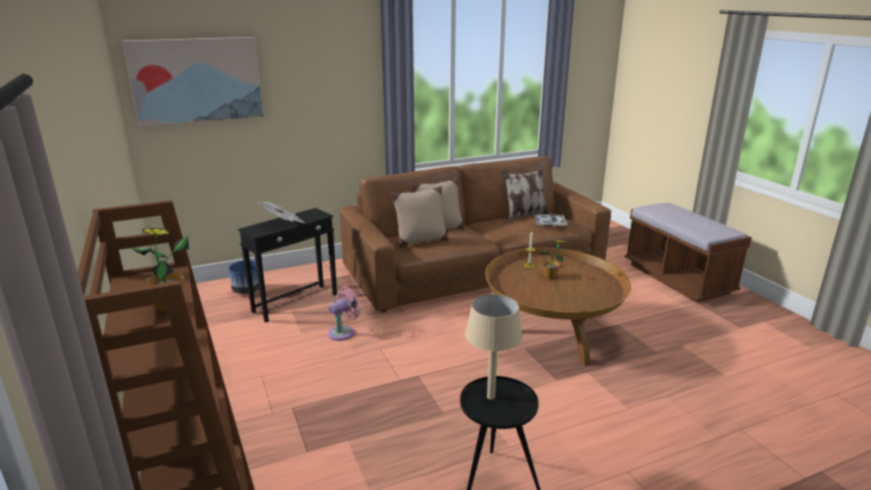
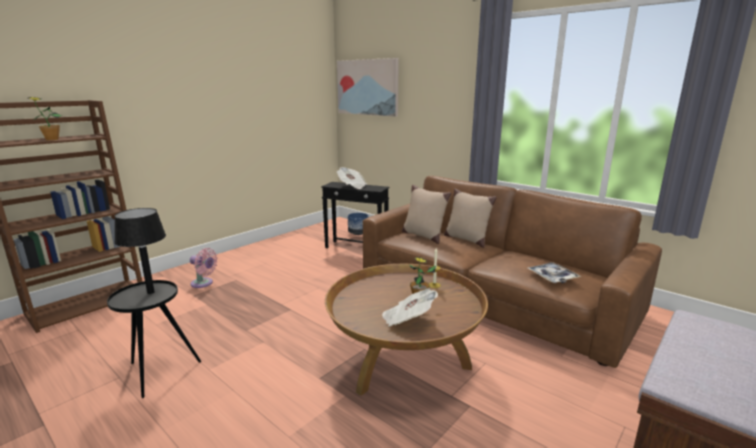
camera: 65 degrees right, 5 degrees down
(343, 332) = (331, 271): pink fan -> pink fan (203, 283)
(491, 397) = (151, 292): beige table lamp -> black table lamp
(524, 215) = (566, 265): pillow -> none
(583, 288) = (407, 320): none -> newspaper

